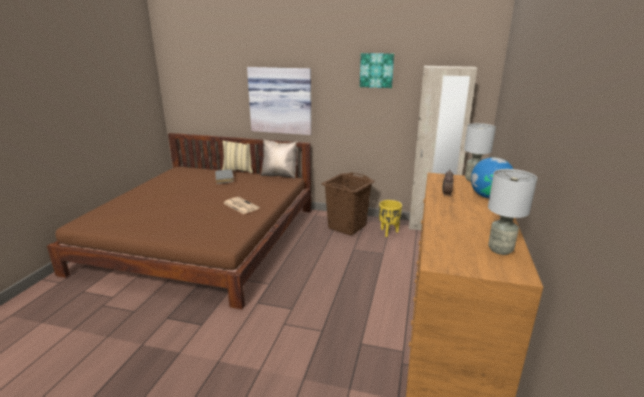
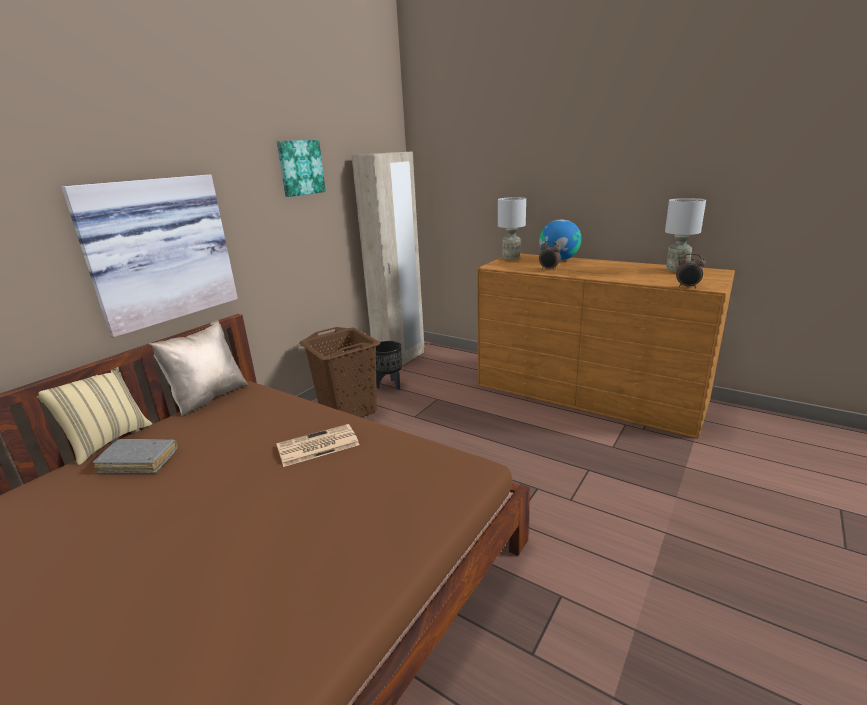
camera: 70 degrees left, 0 degrees up
(388, 232) = (389, 385): yellow planter -> black planter
(428, 251) = (687, 287): none -> alarm clock

